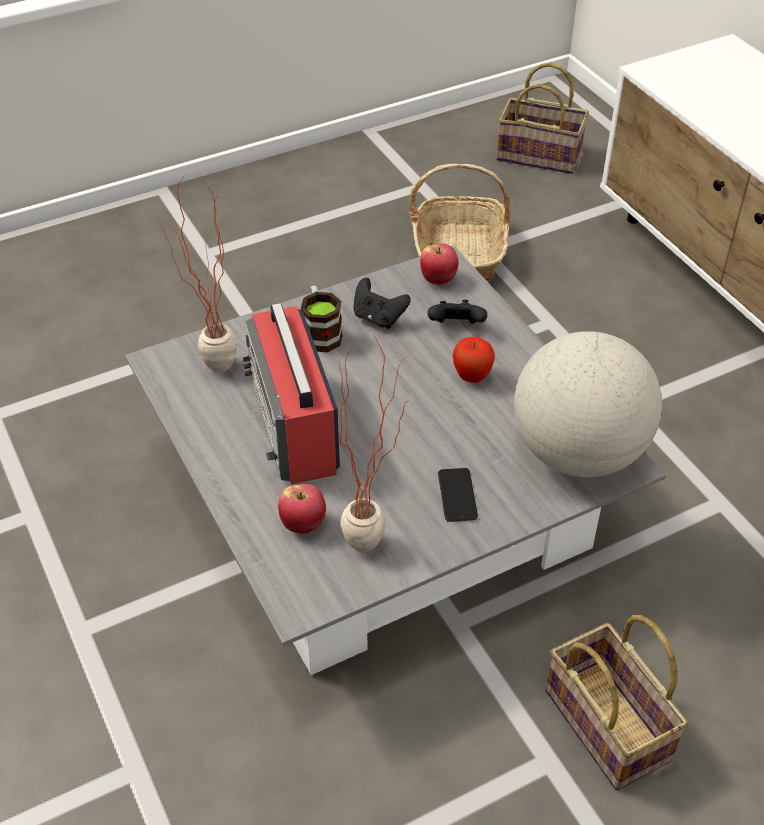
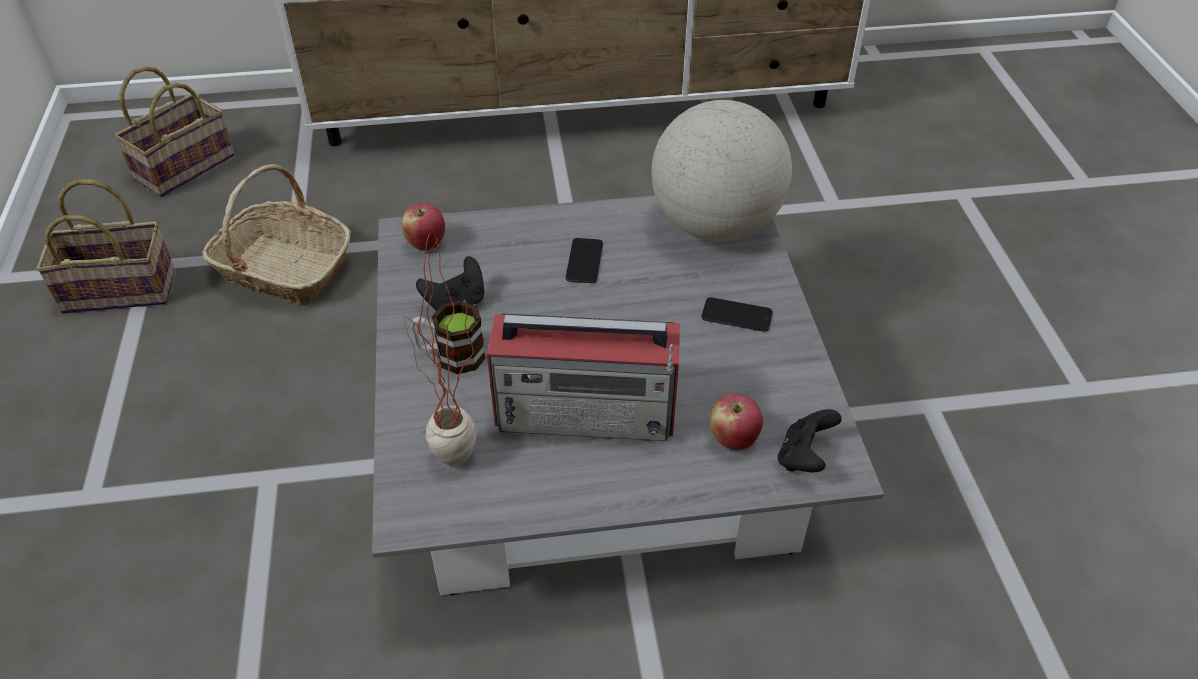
camera: 70 degrees left, 0 degrees up
(377, 543) = (777, 388): potted plant -> none
(456, 327) = (506, 252): black game controller -> black game controller (804, 457)
(472, 377) = (584, 261): apple -> phone
(611, 726) = (904, 357): basket -> basket (122, 289)

